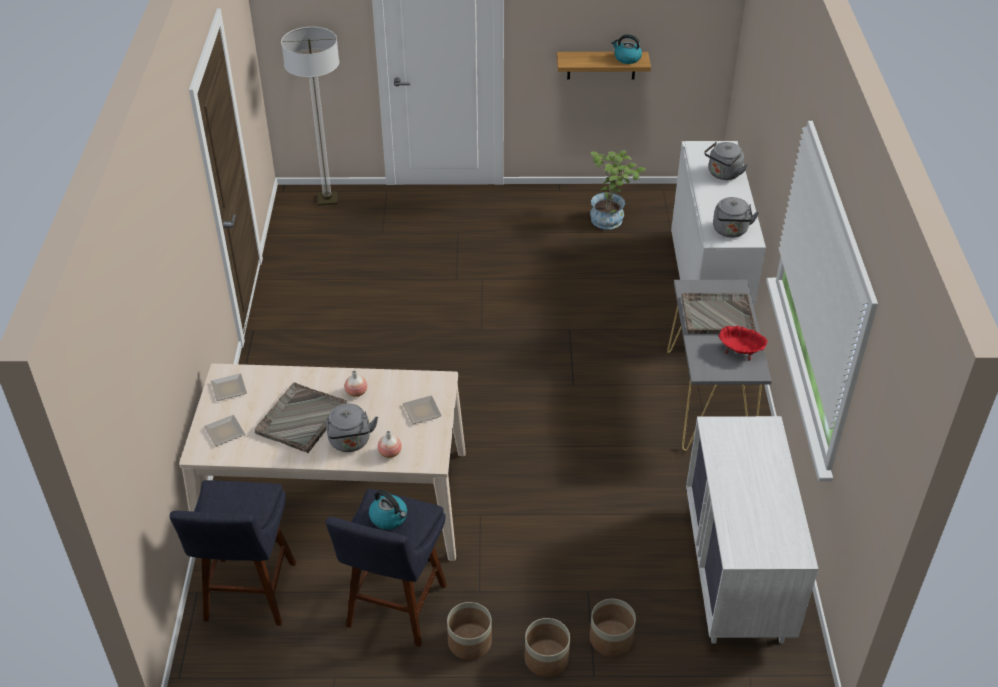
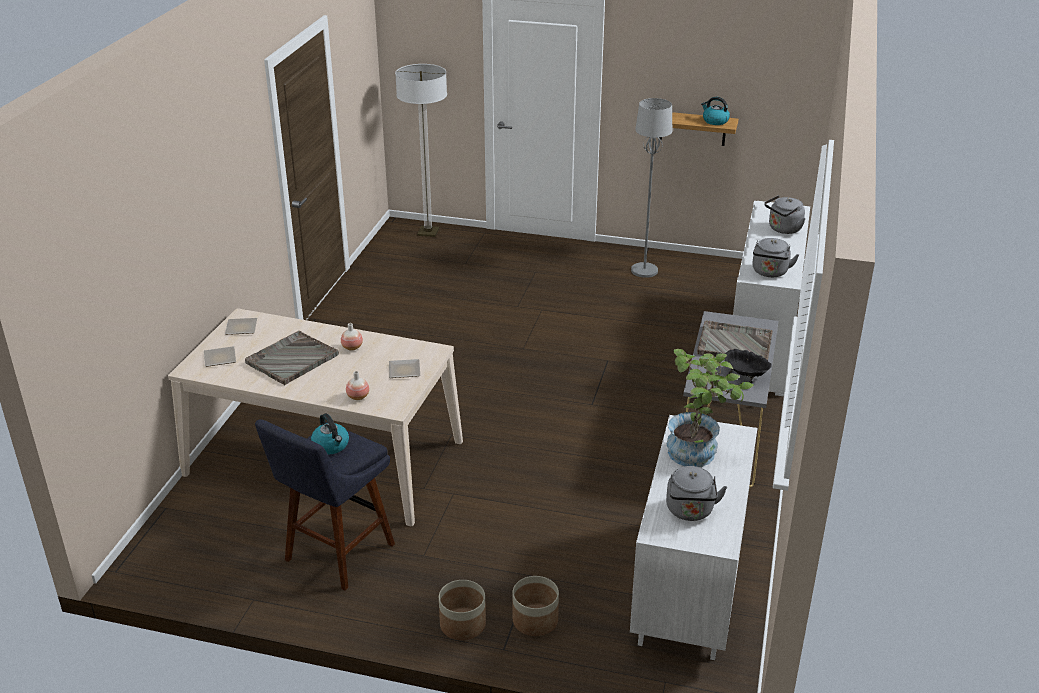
camera: 15 degrees right, 10 degrees down
(249, 597) = (209, 520): blue stool -> none
(350, 442) = (326, 383): grey kettle -> grey kettle (690, 511)
(469, 642) = (394, 596): planter -> none
(566, 214) = (644, 271): none -> grey floor lamp
(611, 218) = (687, 280): potted plant -> potted plant (699, 452)
(740, 351) = (745, 375): red bowl -> black bowl

